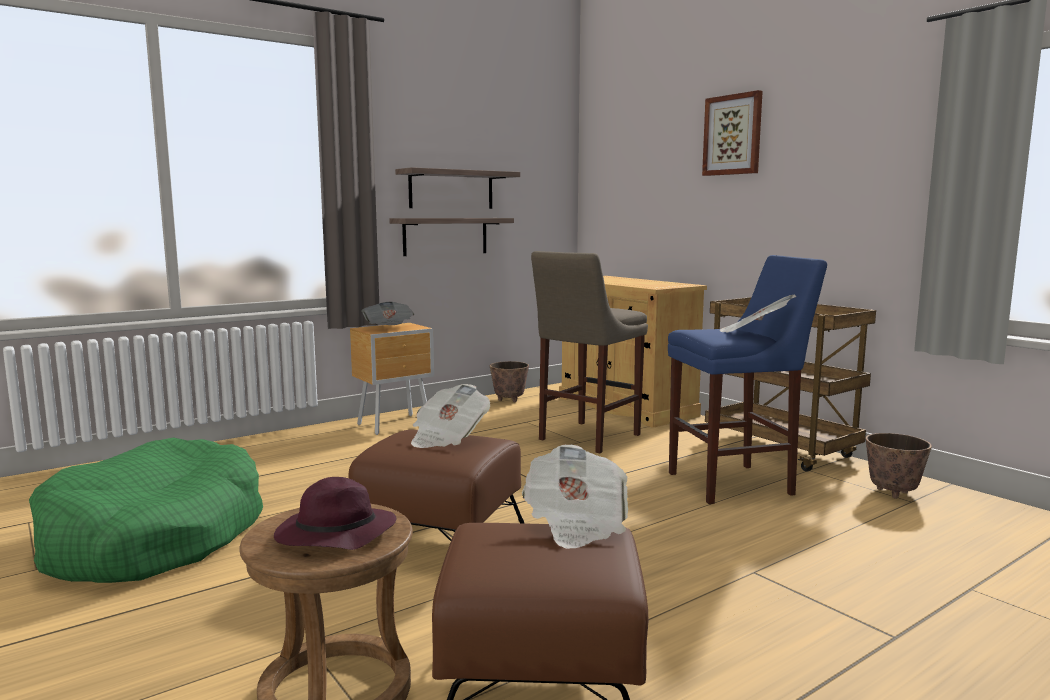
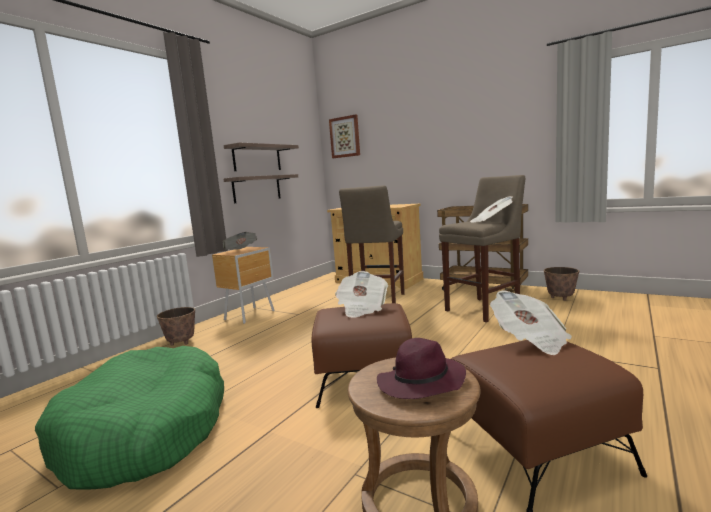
camera: 20 degrees left, 0 degrees up
(509, 400) = (306, 288): planter -> planter (181, 343)
(733, 135) = (428, 116): picture -> picture (345, 137)
(736, 483) = (485, 309): blue stool -> beige stool

